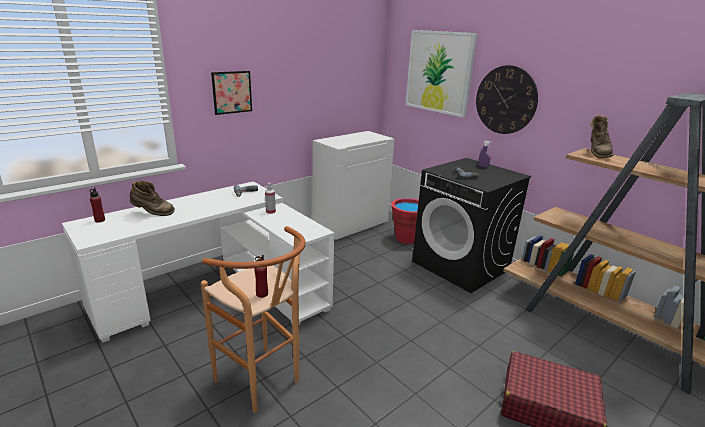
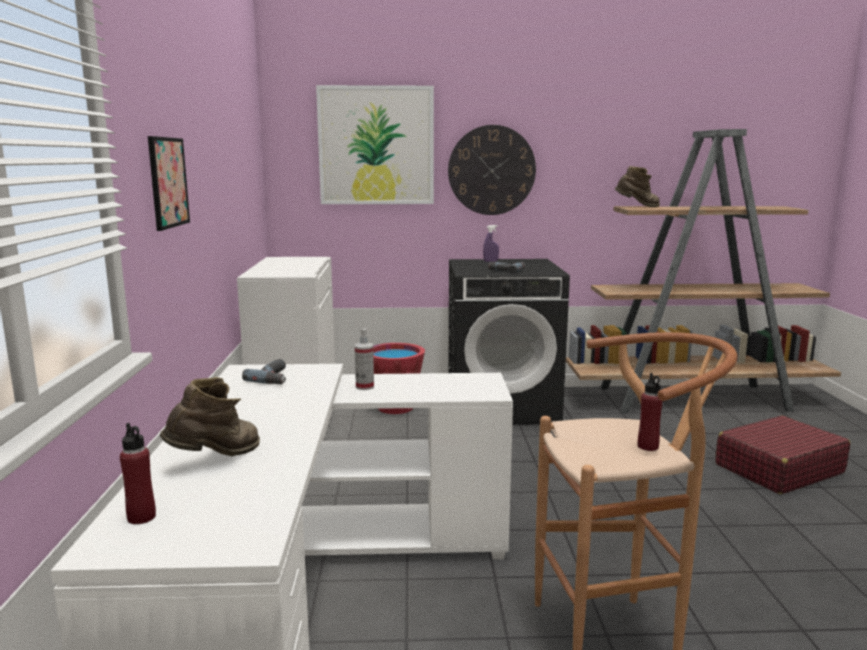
camera: 50 degrees left, 10 degrees down
(597, 153) = (637, 207): brown boot -> brown boot turned 60 degrees counterclockwise

